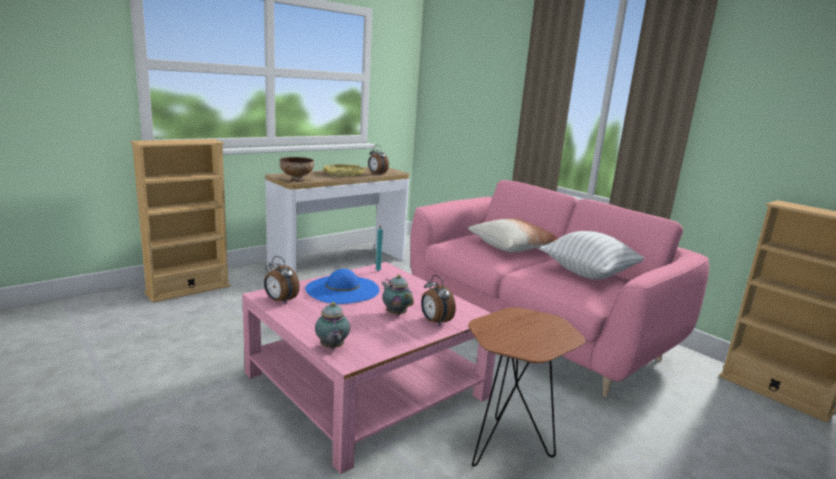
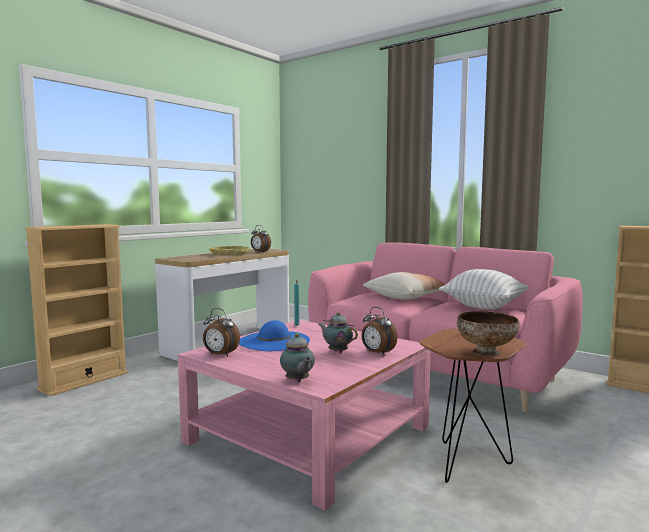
camera: 10 degrees left, 10 degrees down
(296, 180) = (190, 259): bowl -> bowl (485, 352)

